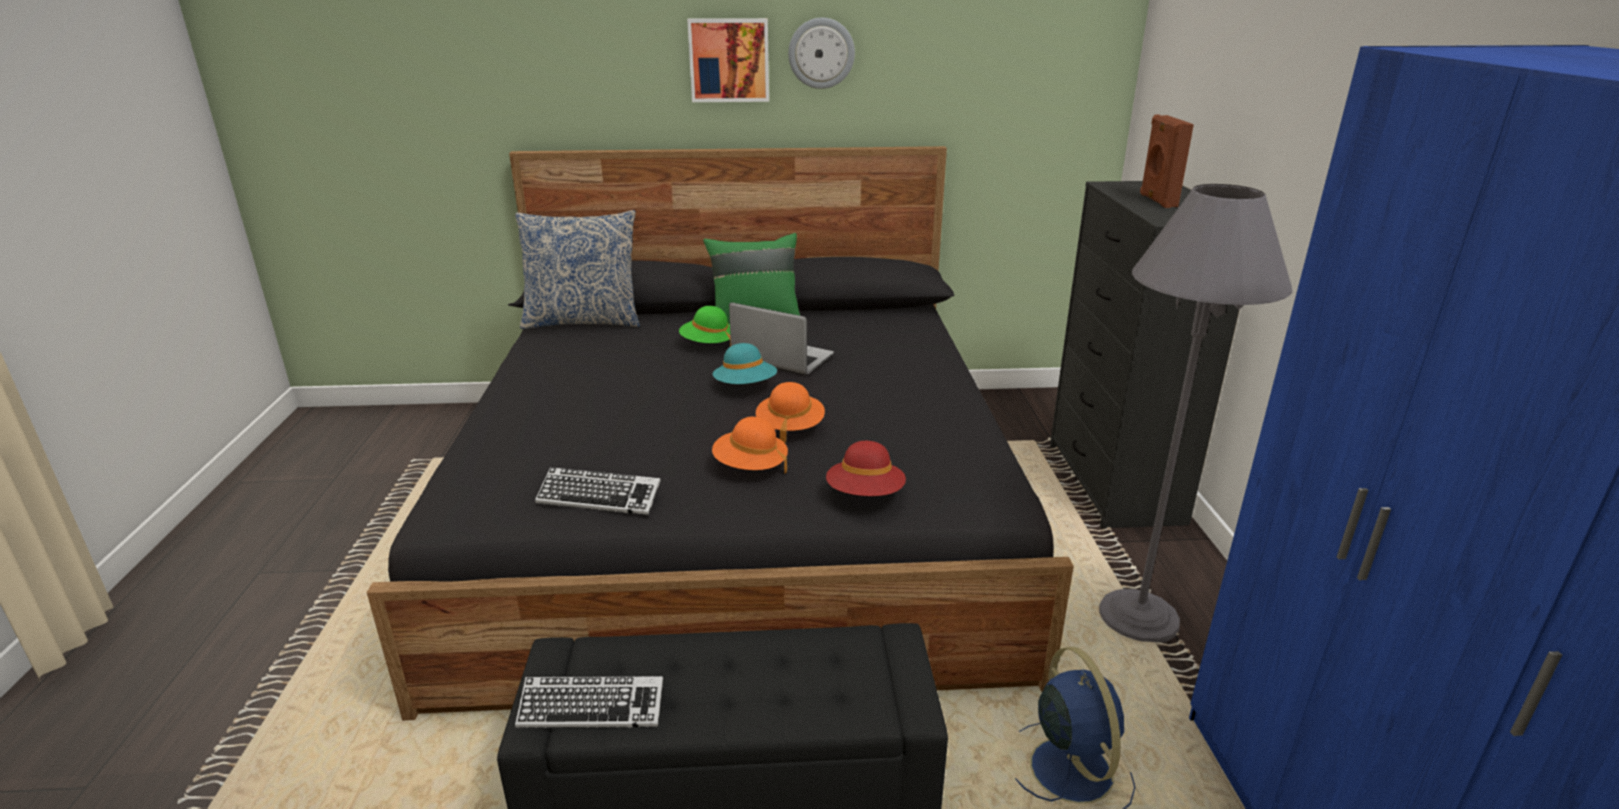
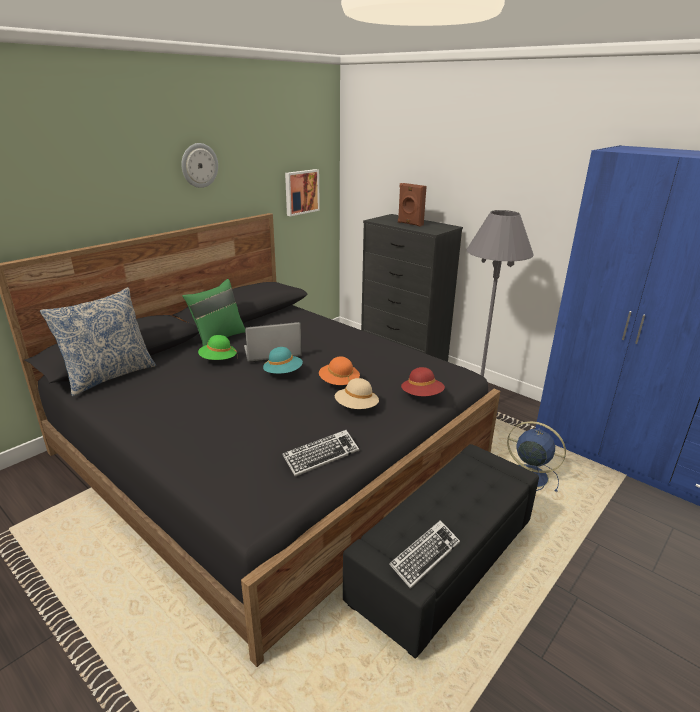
camera: 45 degrees left, 0 degrees up
(729, 60) = (145, 175): picture -> picture (301, 192)
(750, 466) = (356, 407): orange hat -> beige hat

